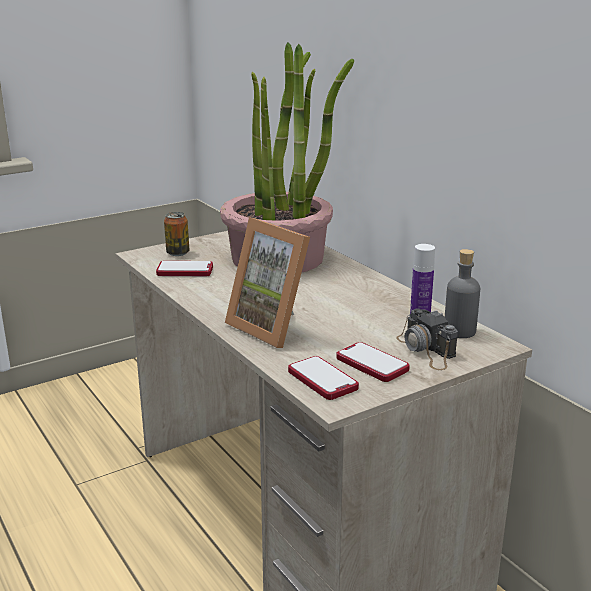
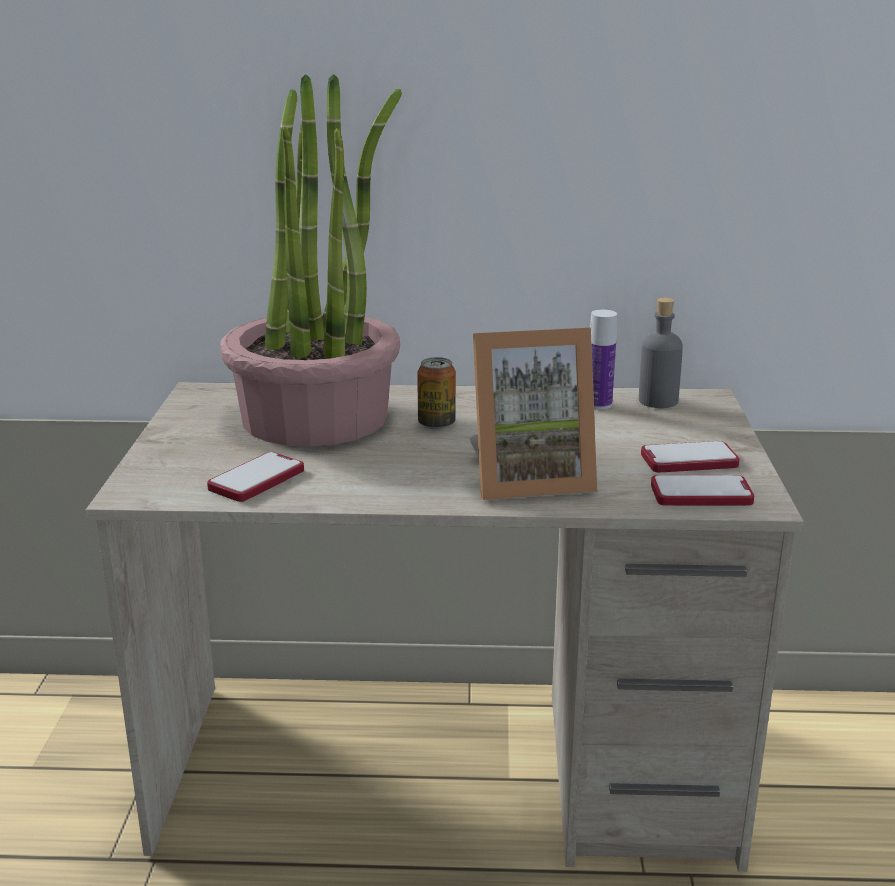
camera: 55 degrees left, 0 degrees up
(177, 253) = (179, 467): can -> can (436, 424)
(426, 350) = (684, 427): camera -> none

